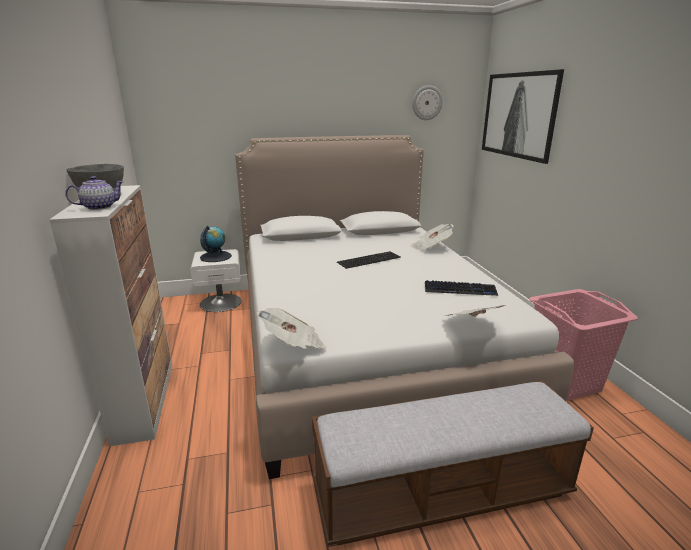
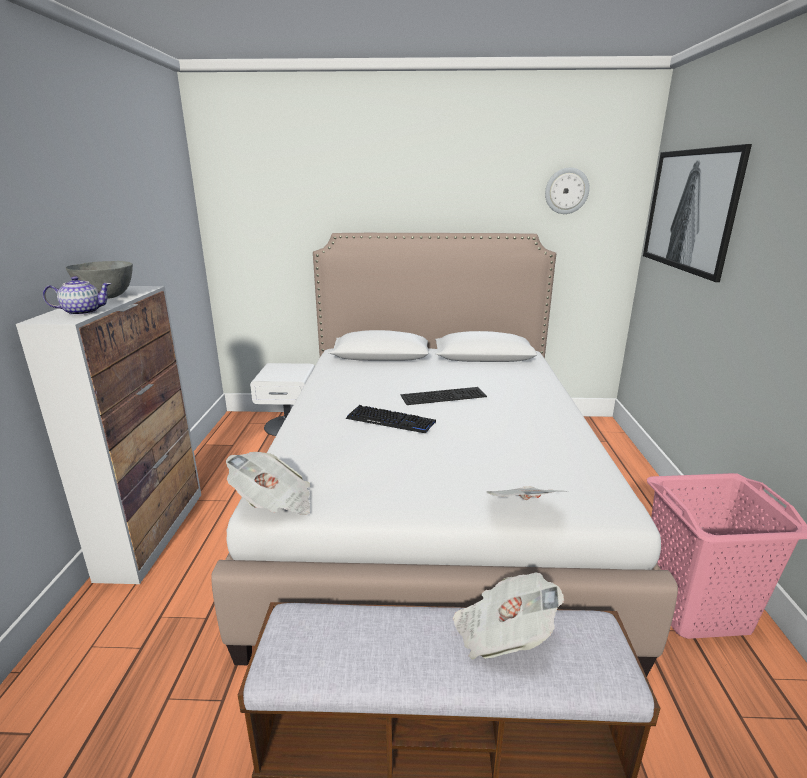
camera: 15 degrees right, 0 degrees up
(215, 256) = (284, 371): globe -> none
(431, 247) = (538, 386): newspaper -> newspaper (502, 634)
(460, 289) = (540, 453): keyboard -> keyboard (390, 421)

